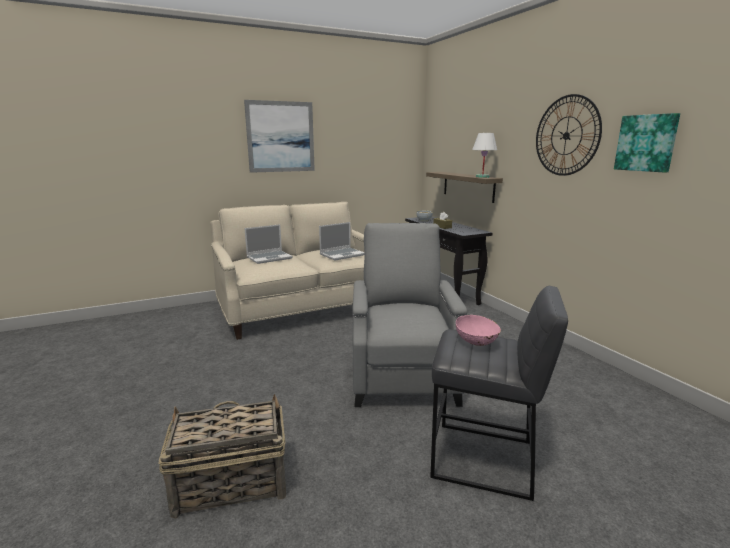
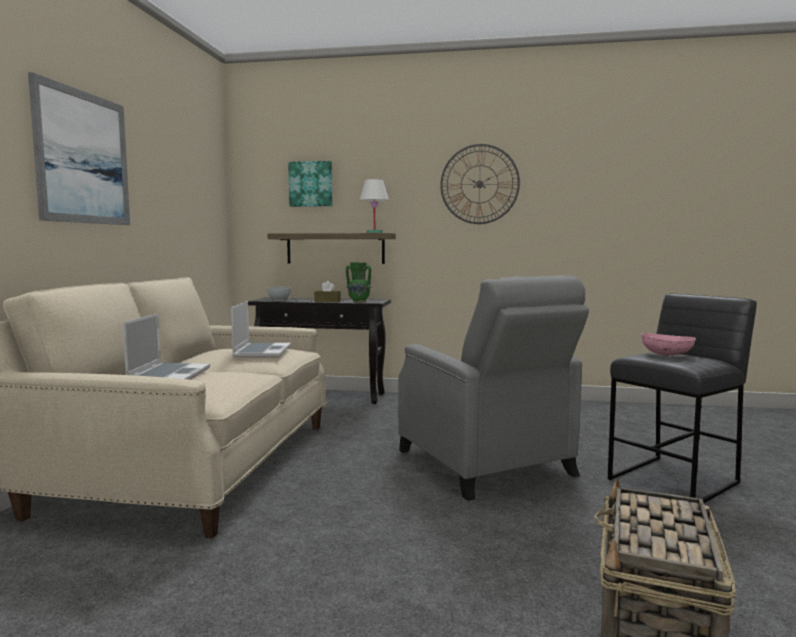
camera: 55 degrees left, 10 degrees down
(403, 374) = (487, 465): grey armchair -> grey armchair turned 150 degrees counterclockwise
(456, 231) = (358, 302): none -> green vase
(646, 143) = (565, 189): picture -> picture (311, 184)

